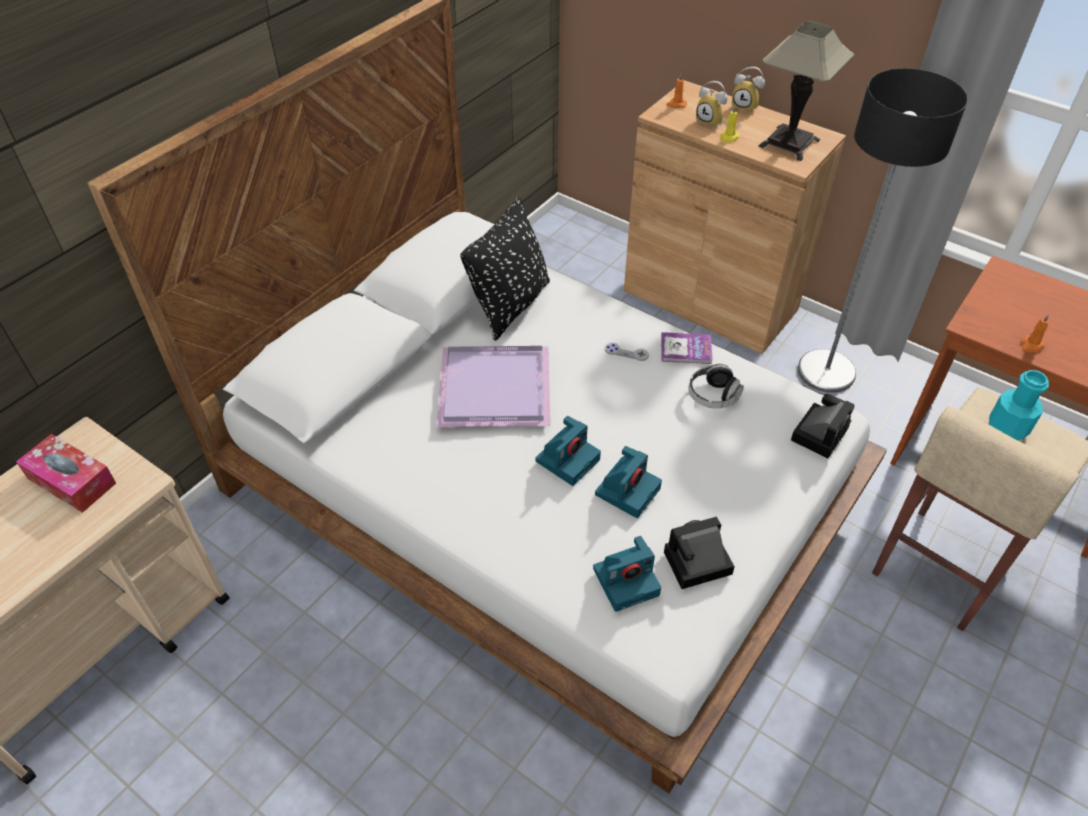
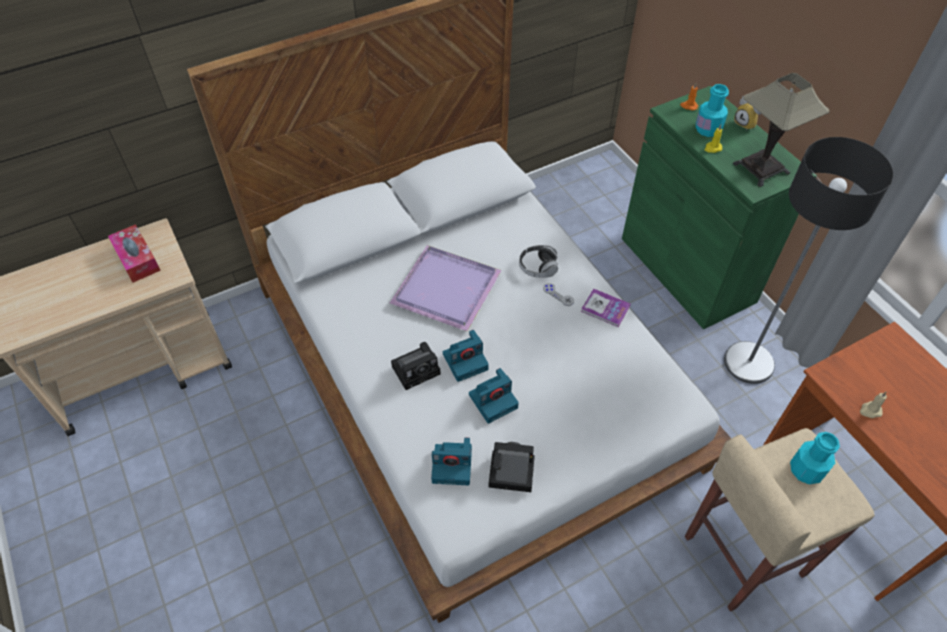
camera: 25 degrees right, 5 degrees up
(510, 305) = (495, 228): black pillow -> none
(710, 300) = (687, 270): brown cabinet -> green cabinet
(711, 121) = (708, 129): alarm clock -> turquoise bottle
(712, 396) = (602, 353): headphones -> headphones (538, 267)
(820, 432) = (668, 412): camera -> camera (417, 369)
(1031, 345) = (870, 411): orange candle -> beige candle

